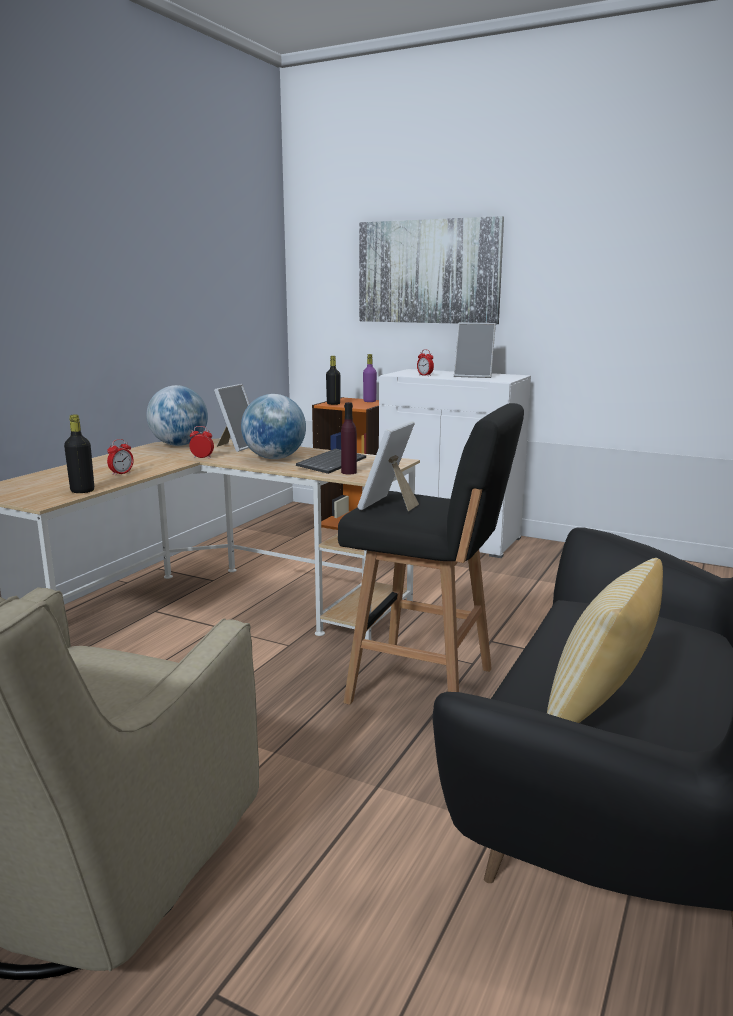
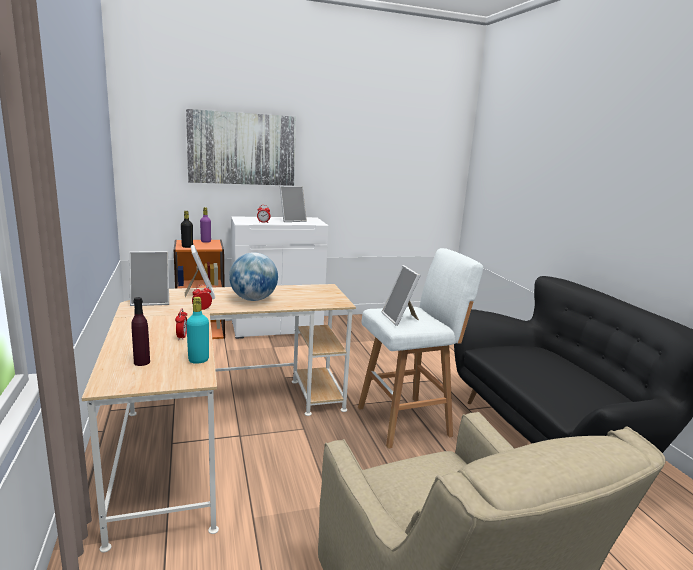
camera: 45 degrees left, 0 degrees up
(82, 491) = (198, 360): black bottle -> turquoise bottle
(179, 445) = (151, 301): globe -> picture frame
(331, 463) = (296, 296): keyboard -> none
(349, 472) = (324, 301): purple bottle -> purple bottle (142, 362)
(426, 686) = (407, 421): black stool -> white stool
(599, 714) = (582, 397): pillow -> none

